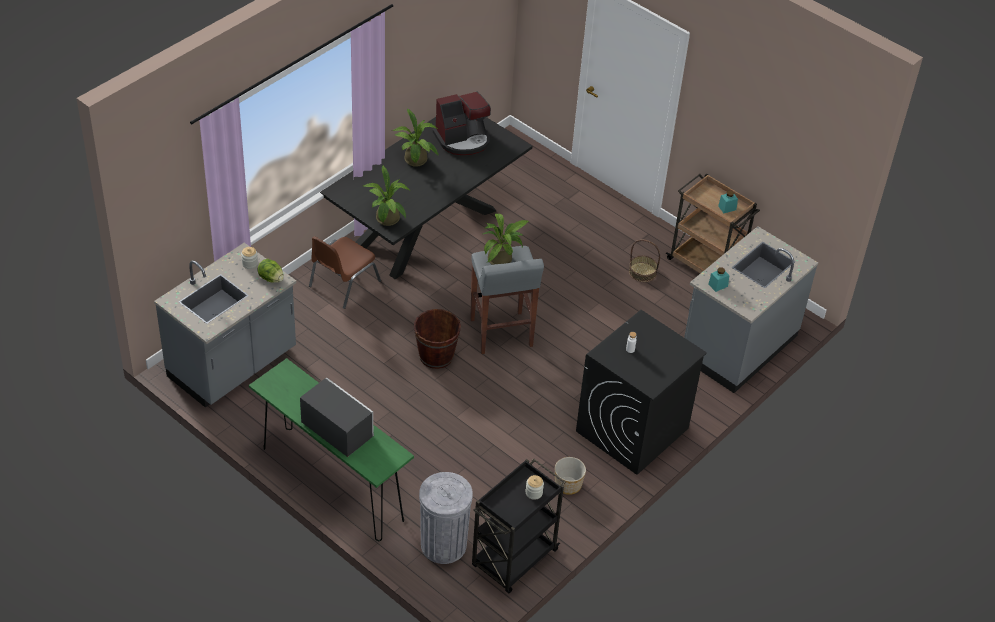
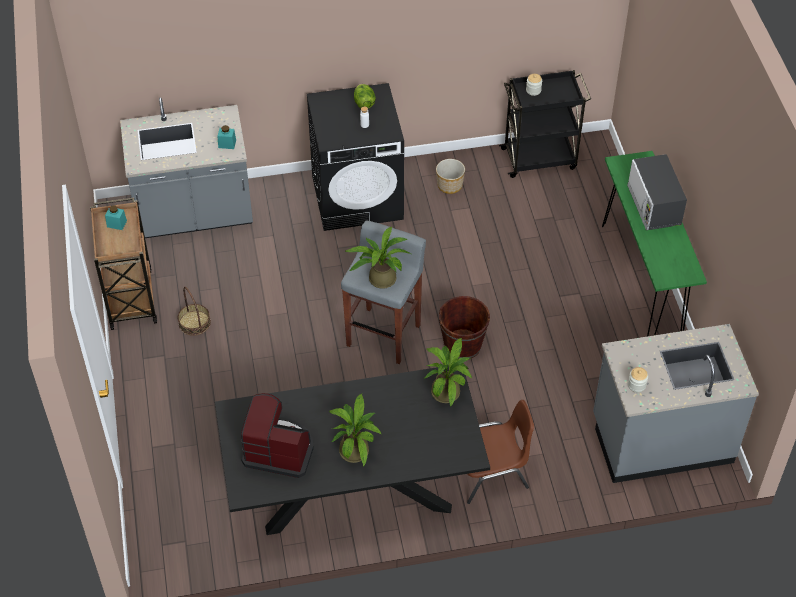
camera: 140 degrees left, 5 degrees up
(271, 278) = (625, 357): lettuce -> lettuce (364, 103)
(443, 545) = (585, 193): grey trash can -> none

